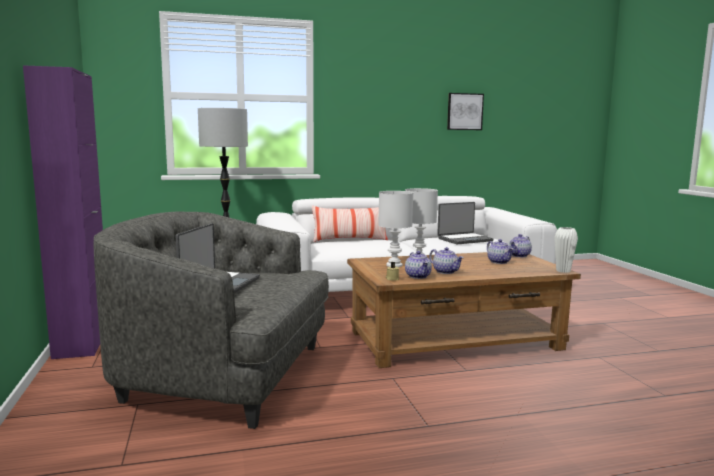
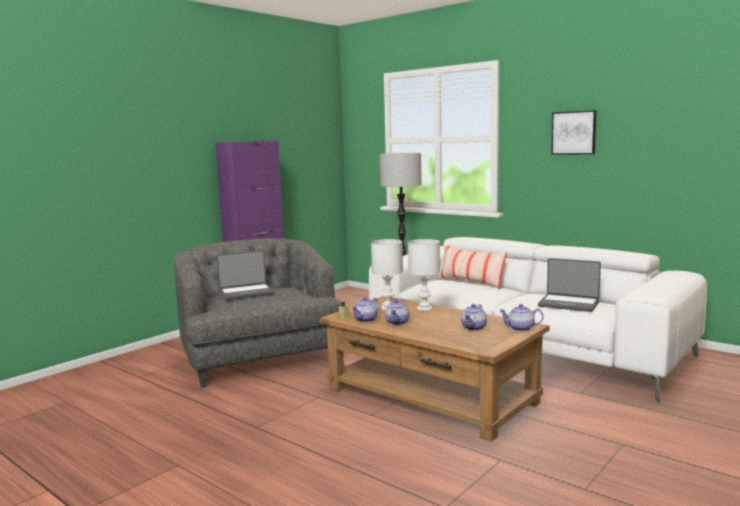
camera: 55 degrees right, 0 degrees up
(464, 111) = (677, 144): picture -> picture (574, 133)
(563, 271) = (488, 350): white vase -> none

